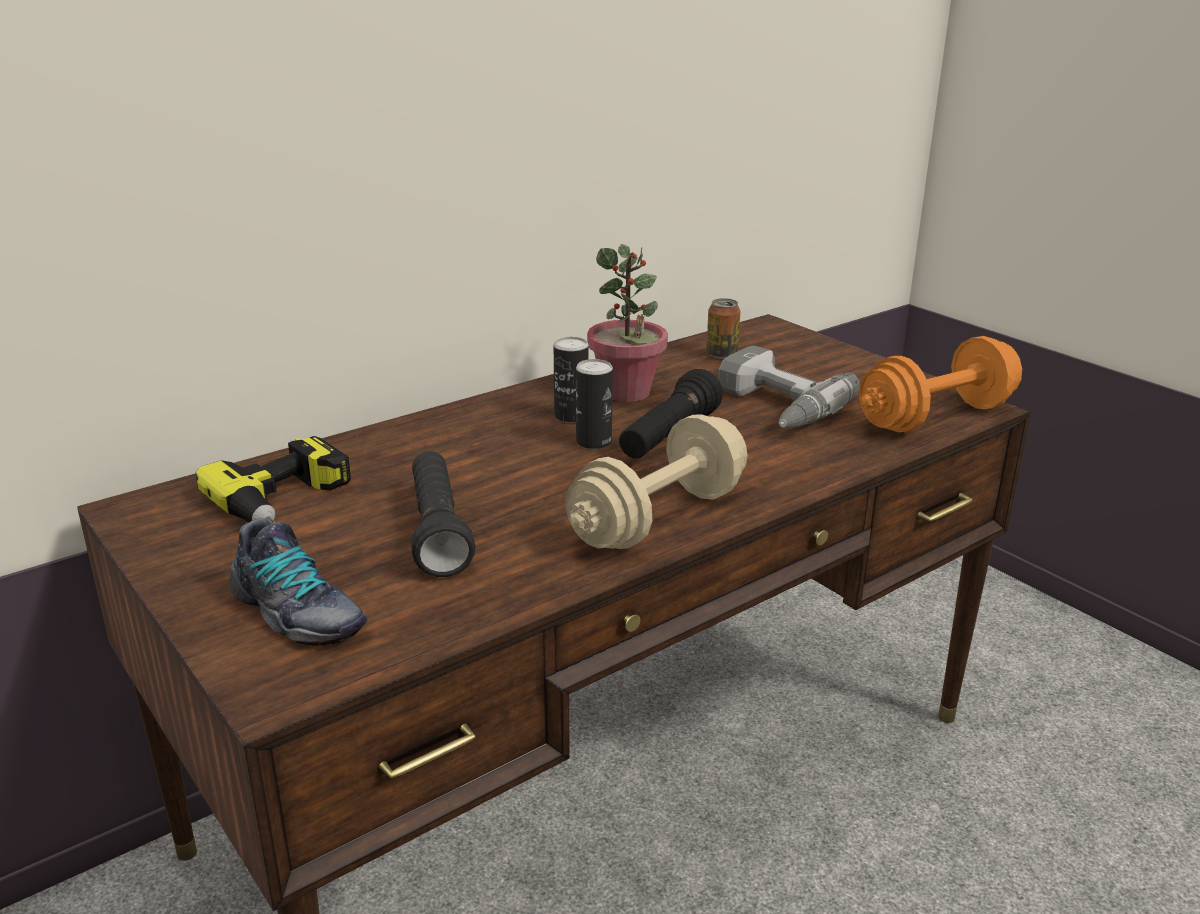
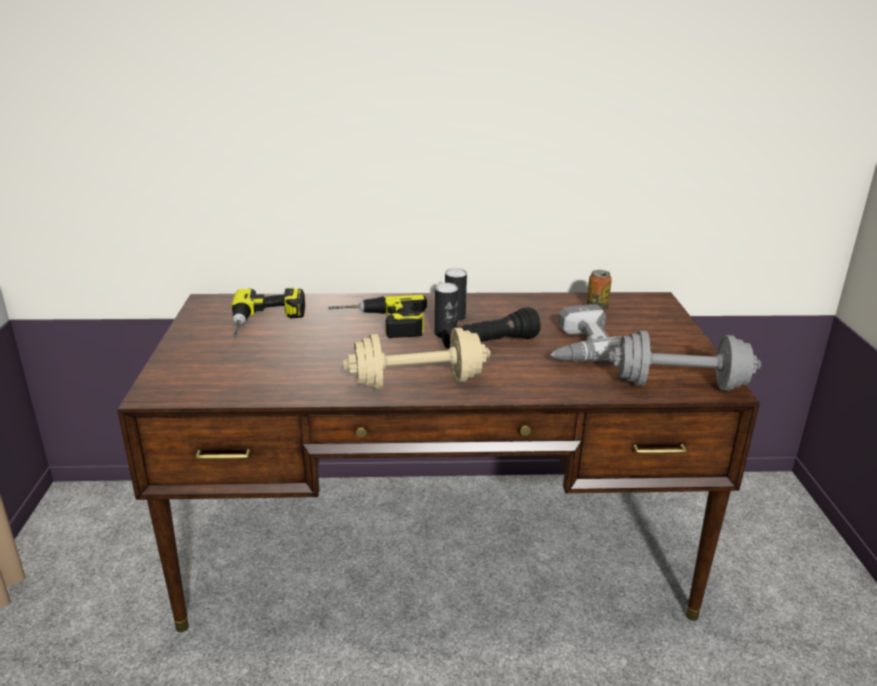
camera: 35 degrees right, 0 degrees up
(296, 614) = (203, 366): shoe -> none
(437, 531) = (307, 352): black flashlight -> none
(483, 456) = (380, 324): none -> power drill
(627, 392) = (505, 313): potted plant -> none
(936, 417) = (679, 384): orange dumbbell -> grey dumbbell

